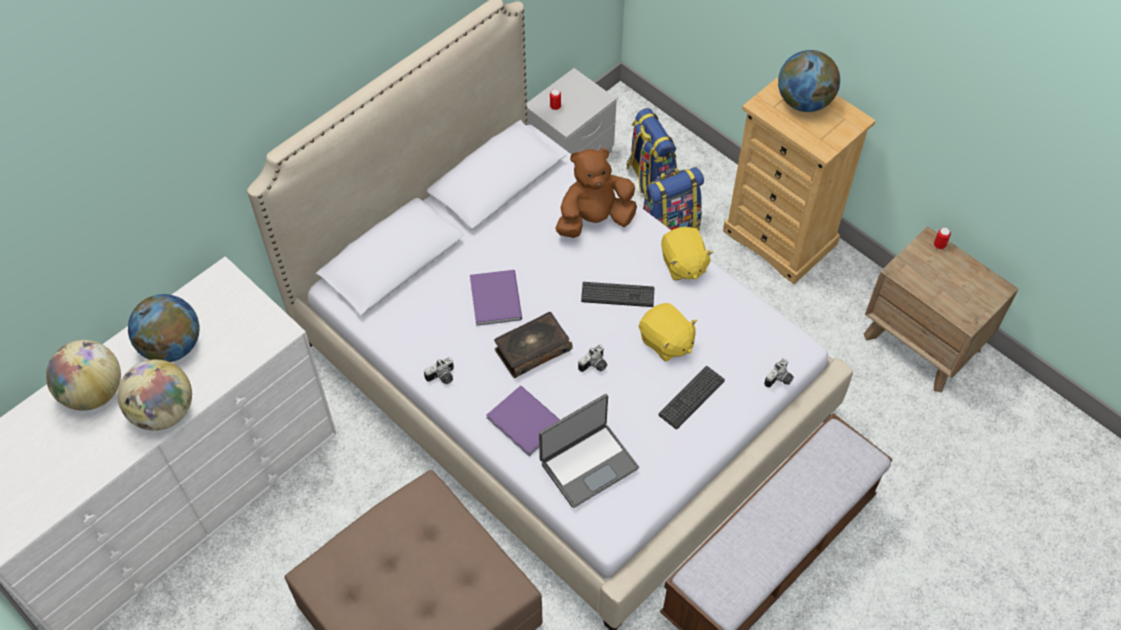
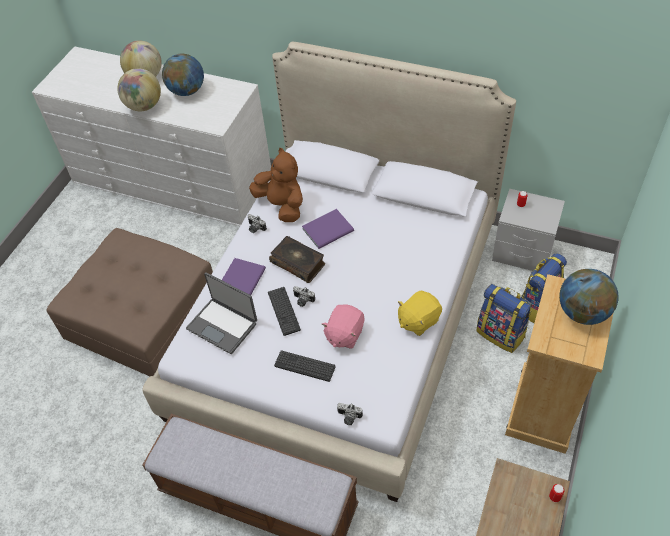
camera: 70 degrees right, 5 degrees down
(594, 220) = (425, 256): brown plush toy -> brown plush toy (282, 205)
(617, 295) = (368, 292): keyboard -> keyboard (284, 311)
(666, 342) = (344, 334): yellow plush toy -> pink plush toy

